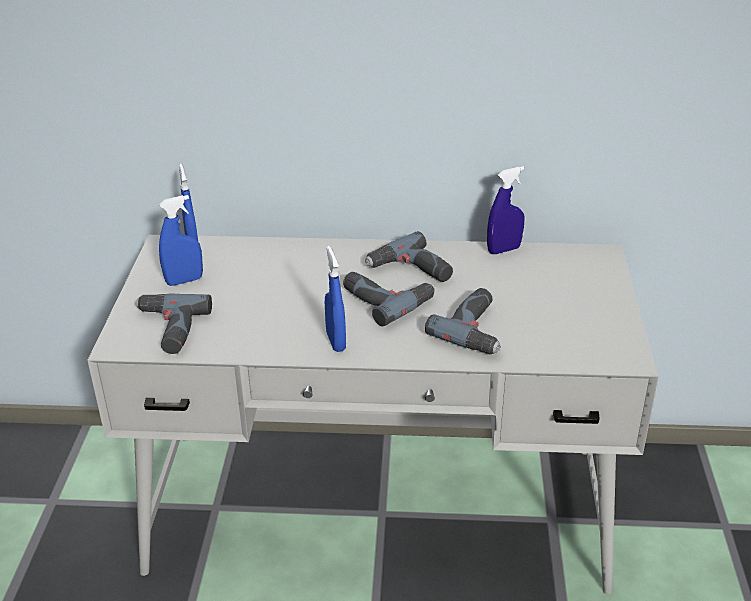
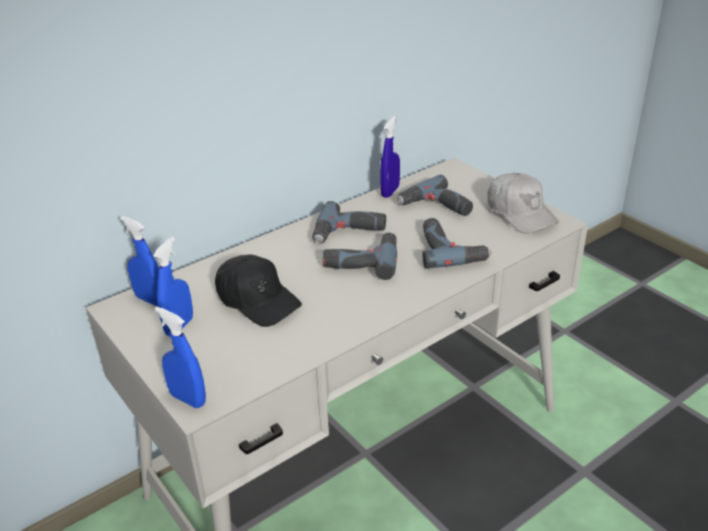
camera: 40 degrees left, 0 degrees up
(167, 329) = (223, 370): power drill -> power drill (436, 207)
(261, 290) = (257, 300): none -> black cap
(336, 341) = (371, 307): blue spray bottle -> blue spray bottle (188, 399)
(601, 330) = (520, 213): none -> white cap

